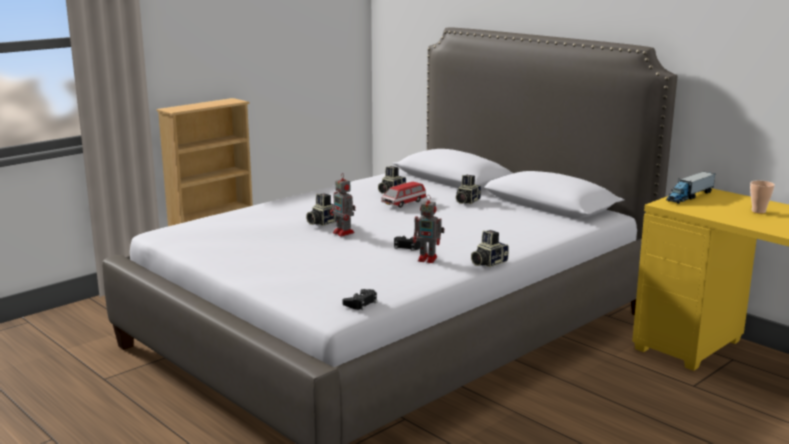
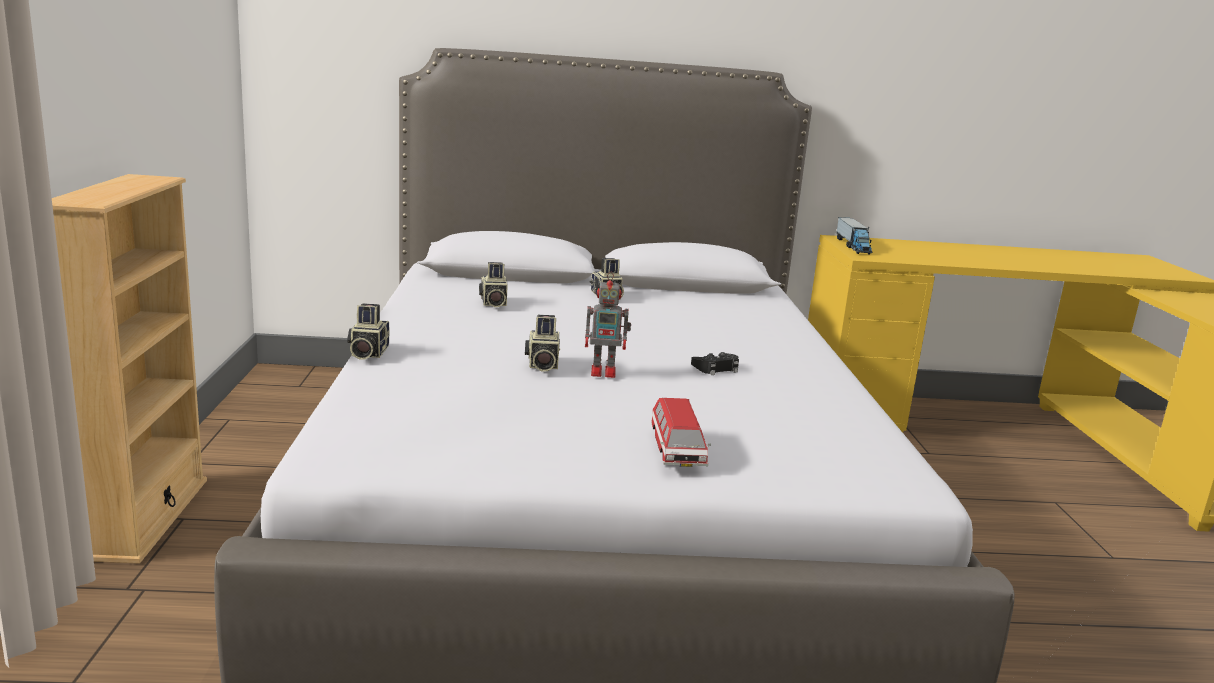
camera: 50 degrees left, 0 degrees up
(361, 303) = (892, 459): black game controller -> none
(403, 203) = (553, 314): toy car -> toy car (676, 451)
(428, 259) = (779, 377): toy robot -> none
(488, 263) = (833, 363): camera -> camera (367, 353)
(758, 211) = (931, 250): cup -> none

